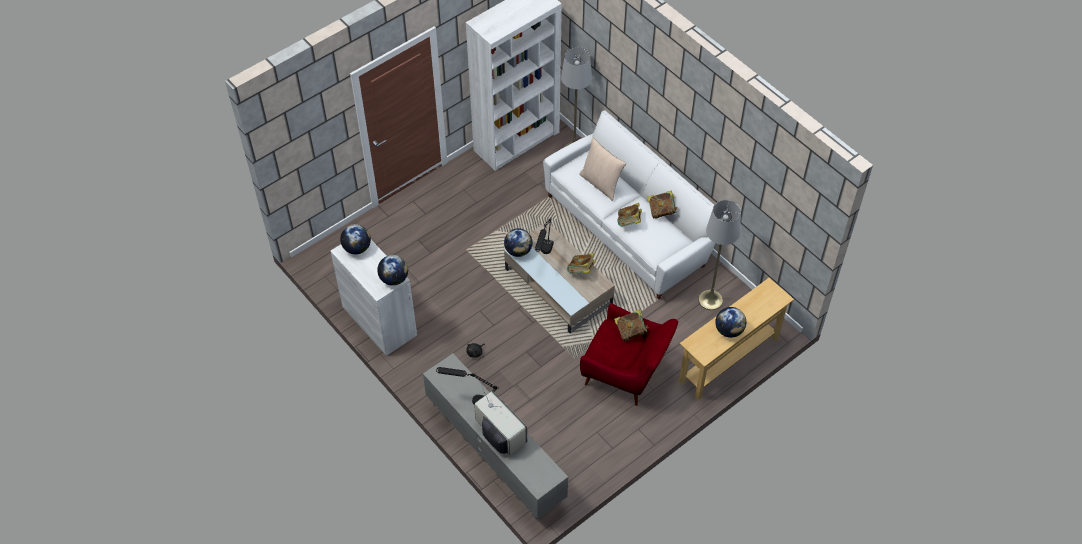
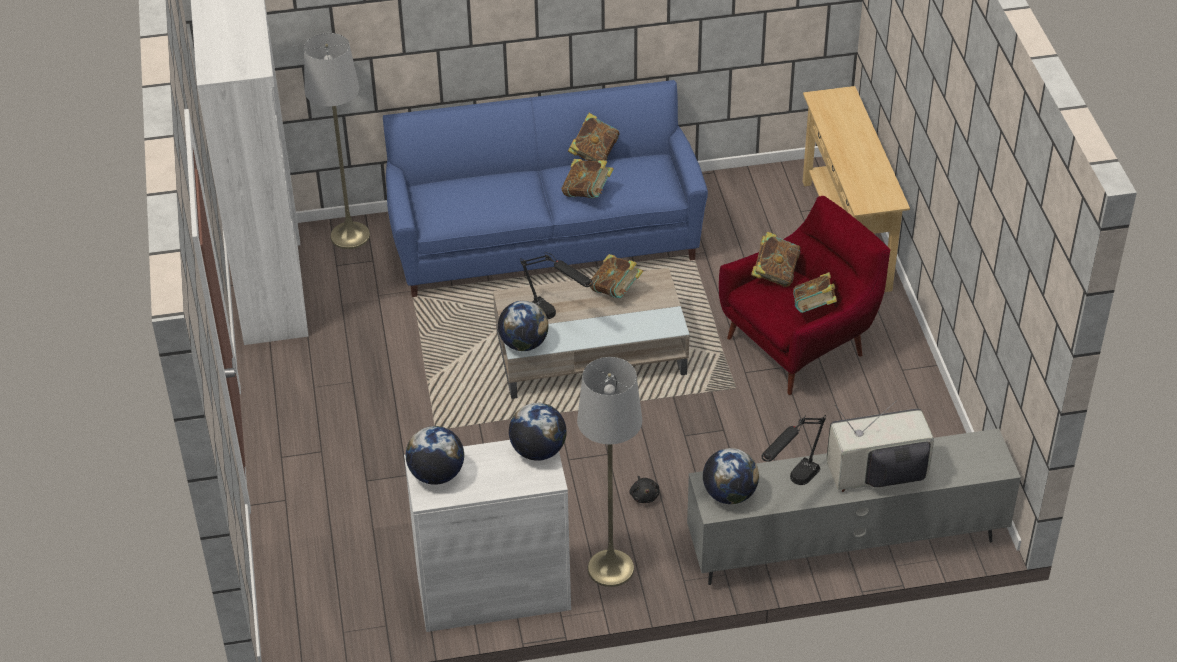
camera: 60 degrees left, 10 degrees down
(601, 183) = (491, 192): beige pillow -> none
(615, 359) = (814, 308): none -> book
(629, 228) = (544, 238): white sofa -> blue sofa
(710, 300) = (734, 211): grey floor lamp -> grey floor lamp (610, 568)
(729, 330) = (866, 161): globe -> globe (729, 494)

